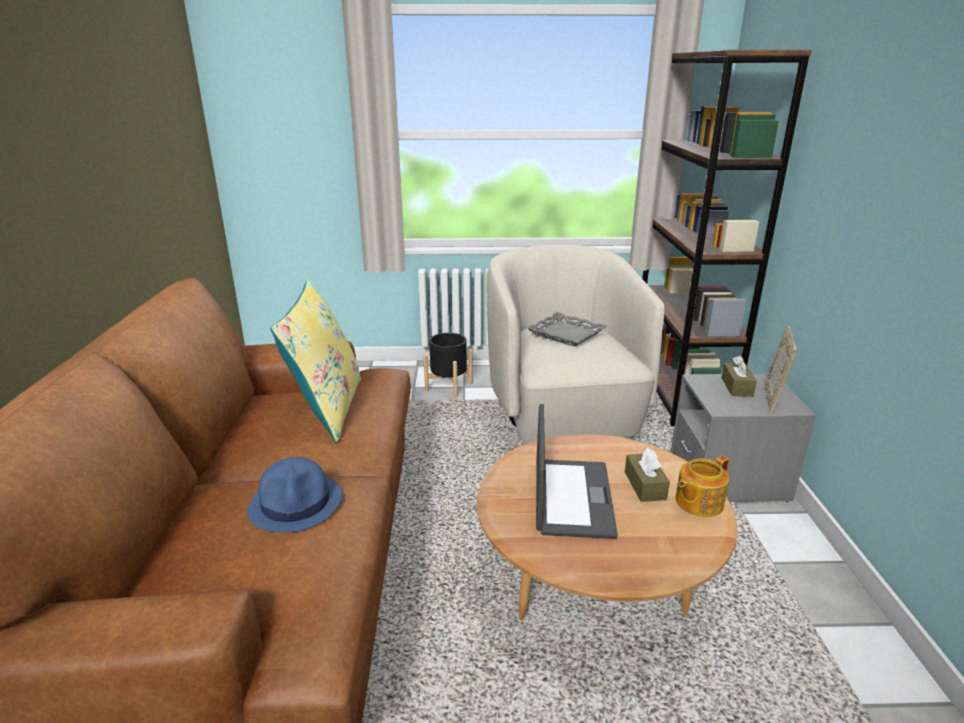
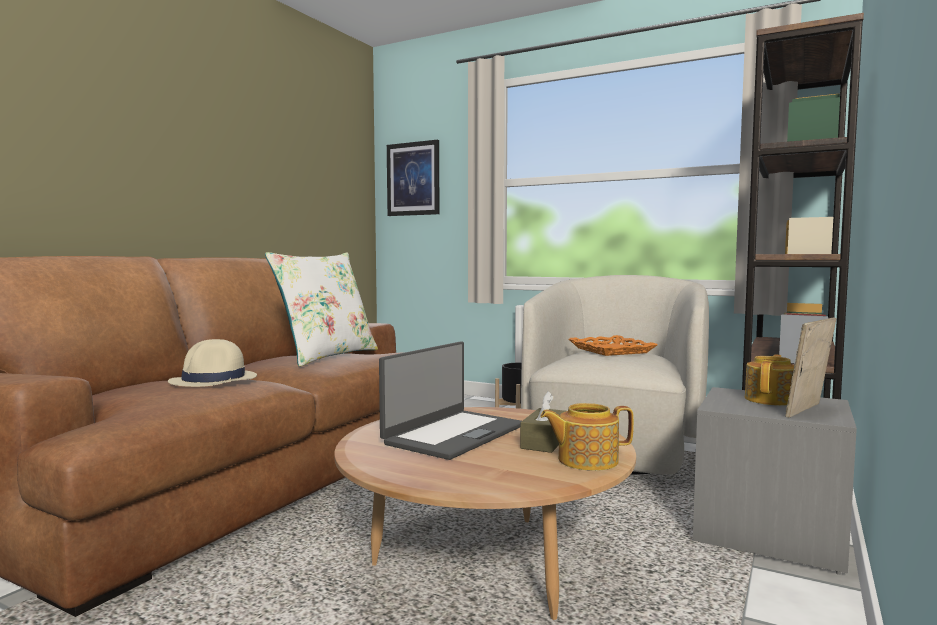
camera: 30 degrees right, 20 degrees down
(267, 122) = (413, 179): none -> picture
(296, 503) = (214, 380): blue hat -> beige hat
(327, 409) = (326, 356): yellow pillow -> white pillow
(566, 334) = (612, 350): grey tray -> orange tray
(736, 387) = (771, 400): brown tissue box -> teapot

